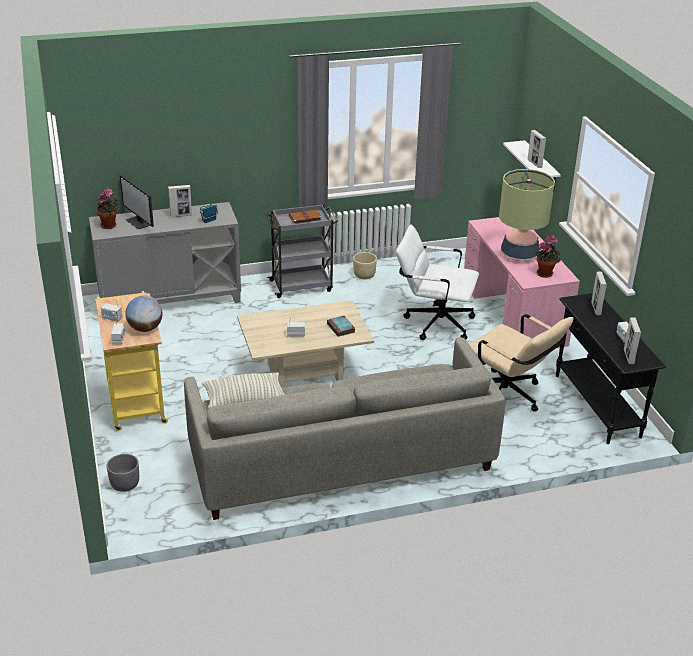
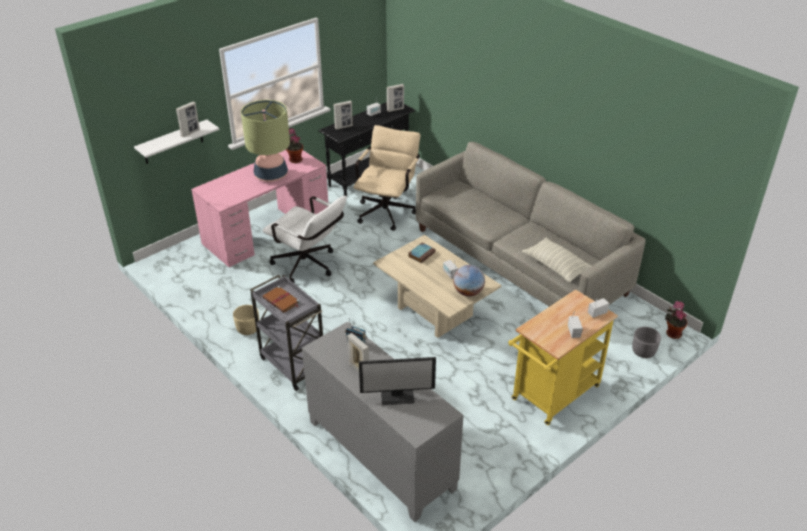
camera: 115 degrees left, 5 degrees up
(110, 225) = (422, 417): potted plant -> potted plant (672, 333)
(139, 222) = (398, 396): monitor -> monitor turned 60 degrees clockwise
(145, 328) = (568, 305): globe -> globe (468, 292)
(433, 322) = (309, 266): white office chair -> white office chair turned 45 degrees counterclockwise

